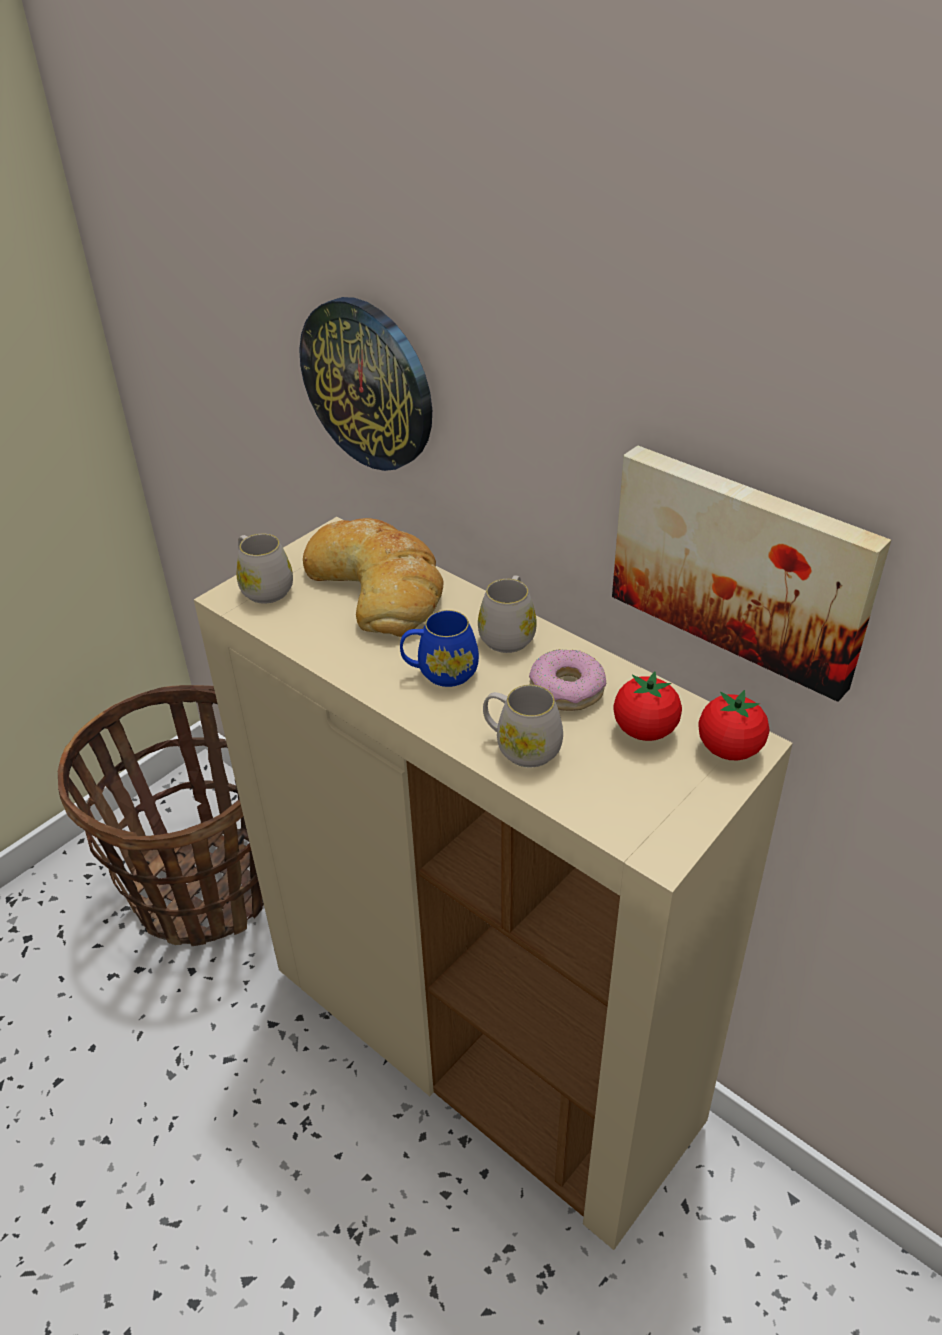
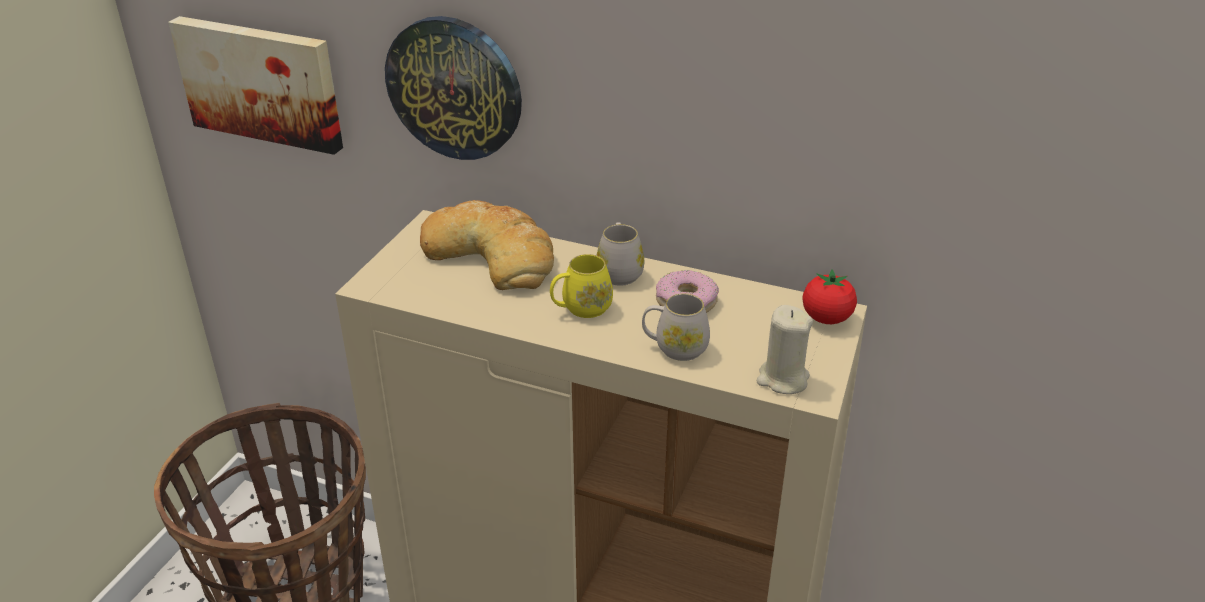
camera: 20 degrees left, 5 degrees down
(263, 588) = (393, 274): white mug -> none
(440, 672) = (581, 308): blue mug -> yellow mug
(630, 820) = (782, 379): none -> beige candle
(644, 730) = (759, 318): tomato -> none
(742, 565) = (812, 175): picture -> picture (261, 82)

